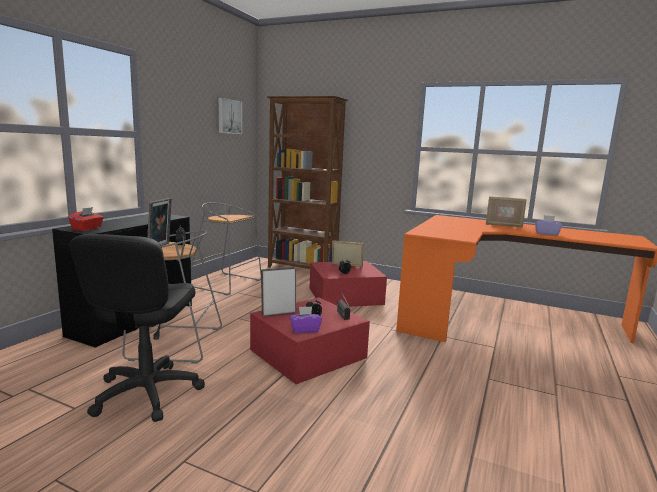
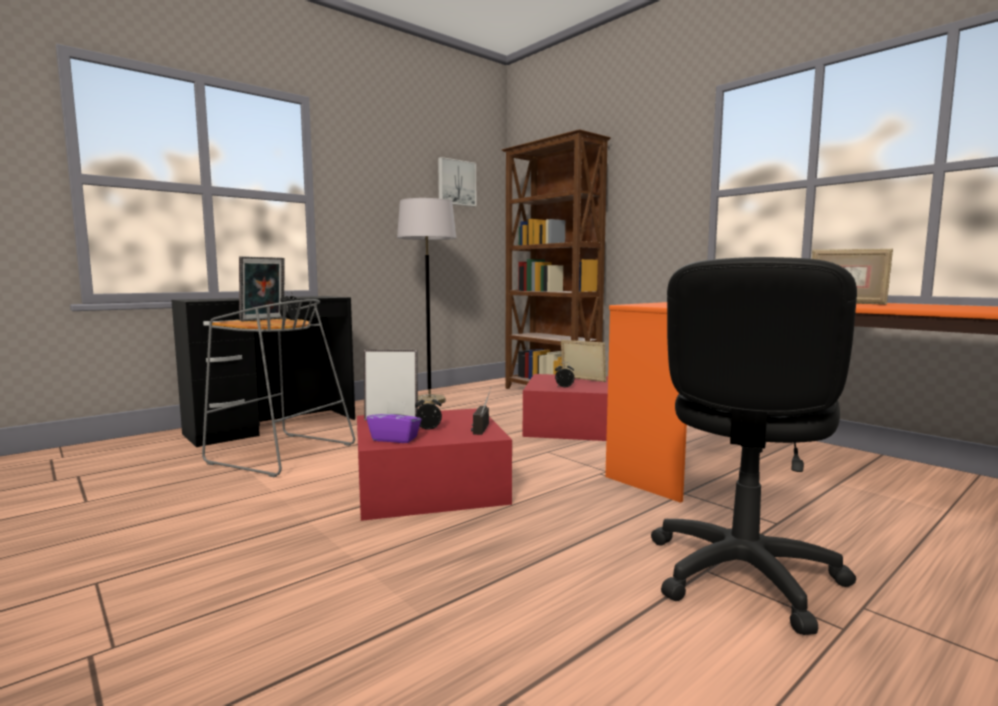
camera: 25 degrees right, 5 degrees down
(87, 229) = (202, 299): red tissue box -> none
(146, 393) = (175, 499): black office chair -> black office chair (741, 574)
(227, 284) = (429, 401): grey stool -> grey floor lamp
(546, 234) = (924, 308): purple tissue box -> none

